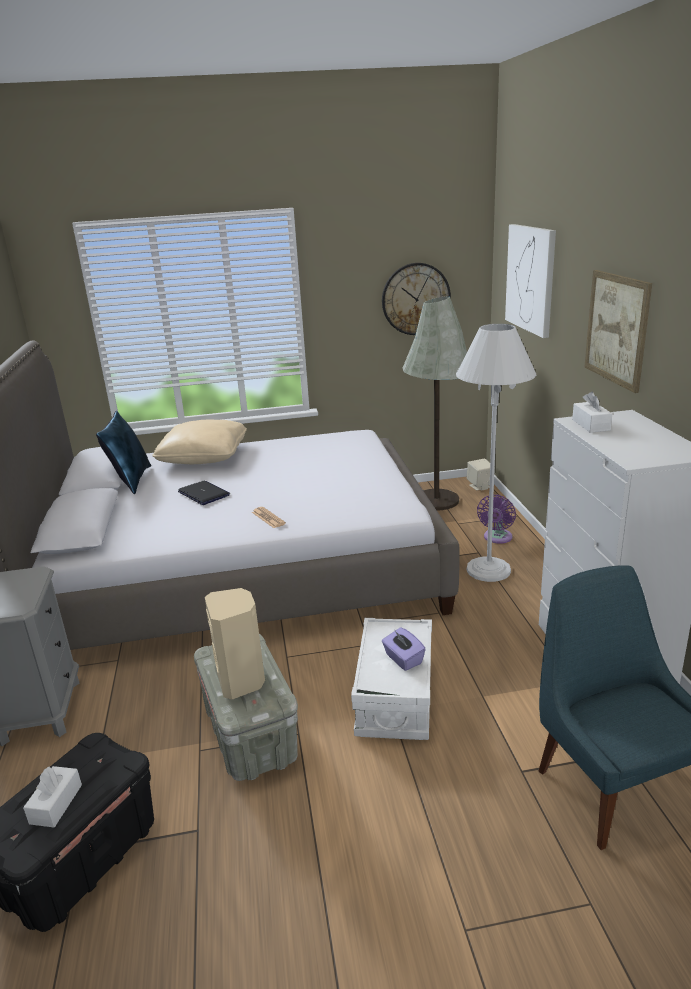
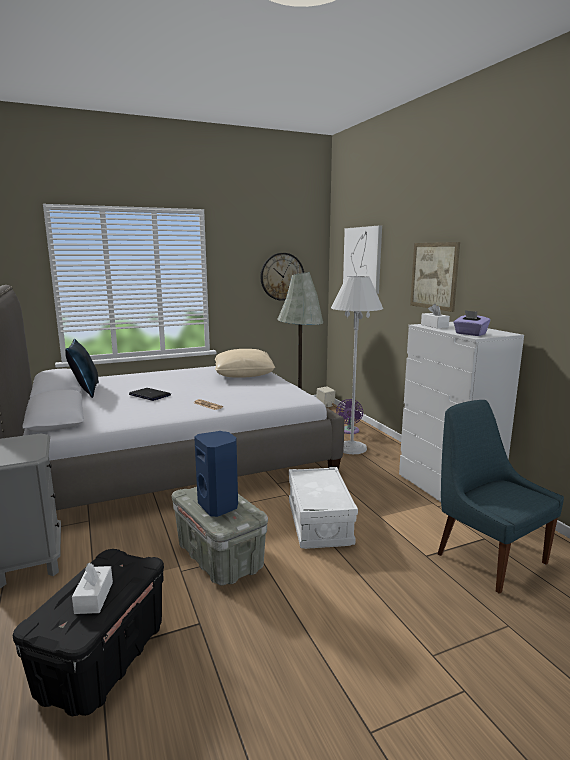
camera: 15 degrees left, 10 degrees down
(204, 457) = (138, 377): beige pillow -> beige pillow (244, 374)
(242, 681) = (219, 506): beige speaker -> blue speaker
(403, 659) = (327, 490): purple tissue box -> purple tissue box (470, 334)

